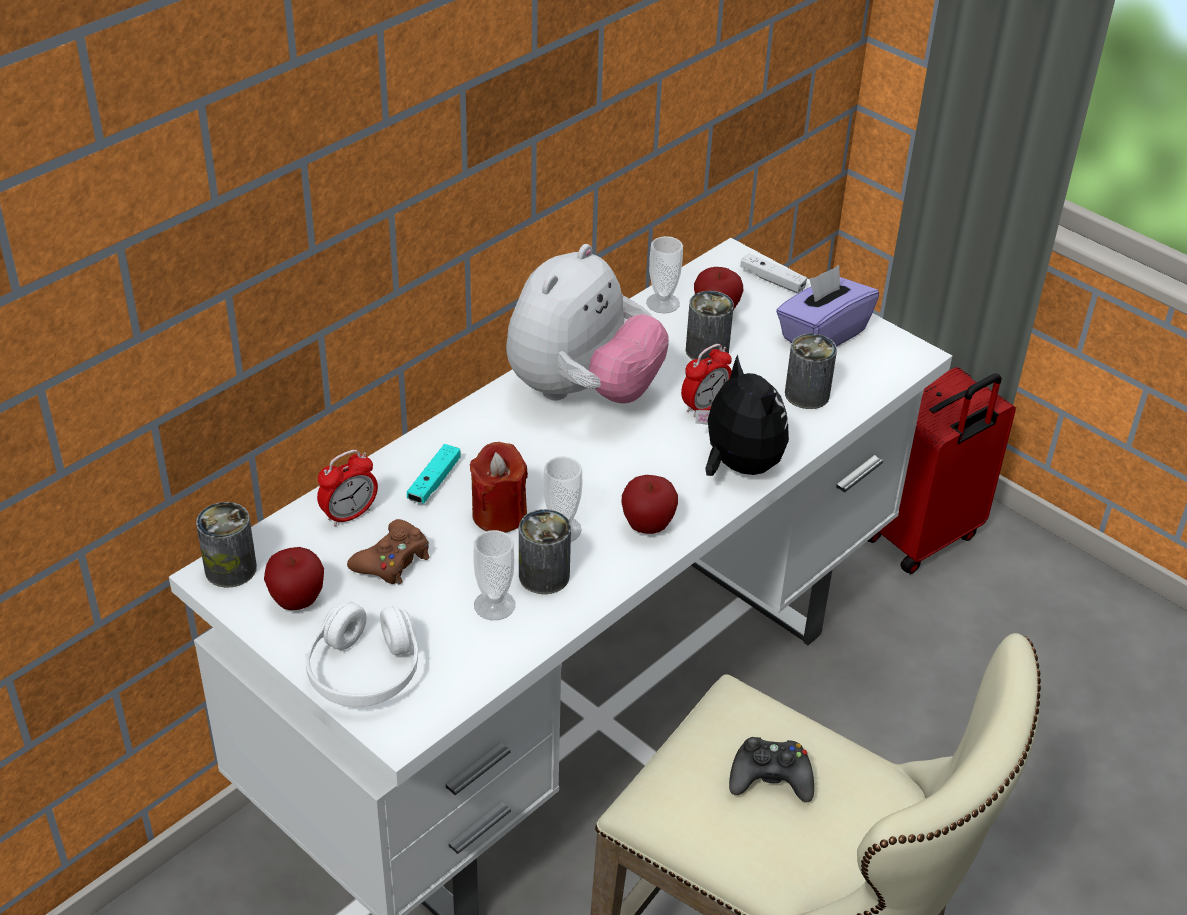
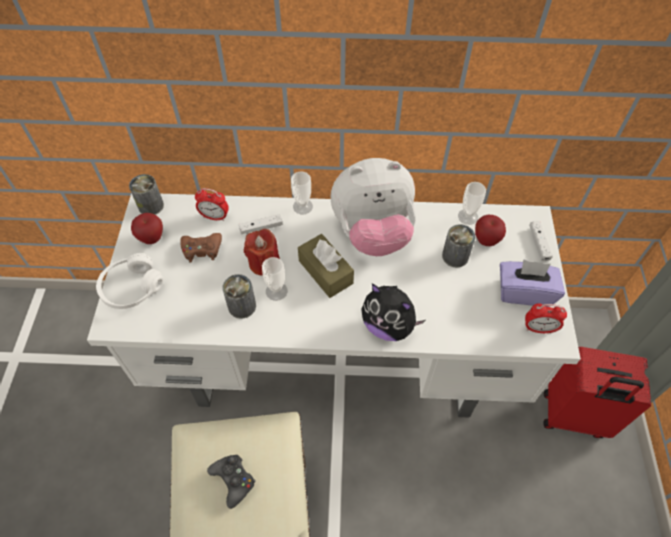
camera: 50 degrees right, 15 degrees up
(434, 482) = (261, 228): turquoise game controller -> white game controller
(494, 605) = (208, 302): cup -> cup (302, 206)
(589, 468) = (325, 272): none -> brown tissue box
(647, 526) = (310, 320): apple -> none
(704, 407) = (414, 283): alarm clock -> alarm clock (538, 328)
(738, 465) = (388, 326): plush toy -> plush toy turned 105 degrees clockwise
(807, 394) = (471, 317): can -> none

